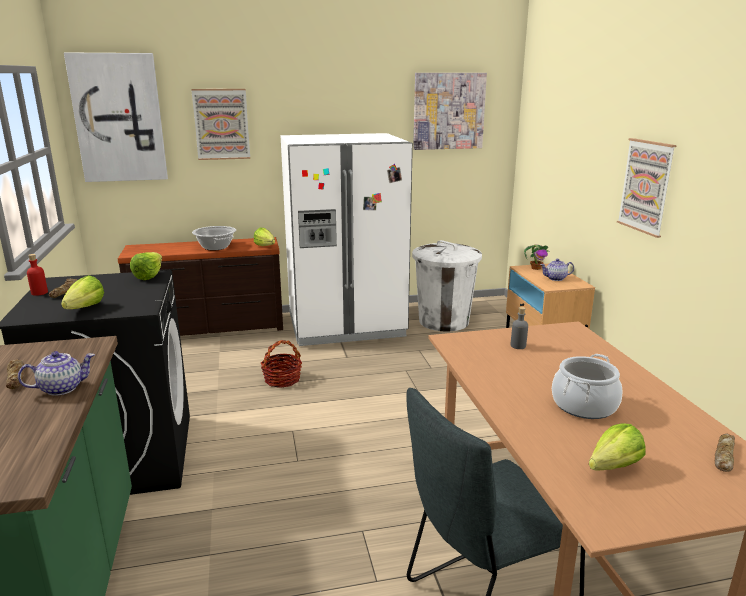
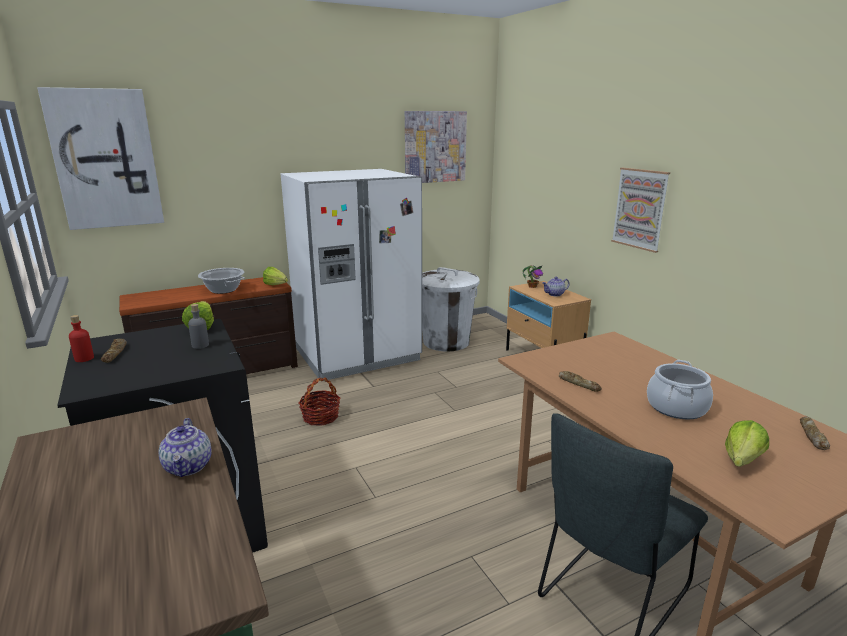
camera: 15 degrees left, 0 degrees up
(16, 377) = (121, 462): bread -> bread (579, 384)
(62, 388) = (189, 467): teapot -> teapot turned 120 degrees clockwise
(81, 310) = (152, 373): lettuce -> none
(221, 124) = (219, 163): picture -> none
(518, 346) = (582, 359): grey bottle -> grey bottle (200, 345)

